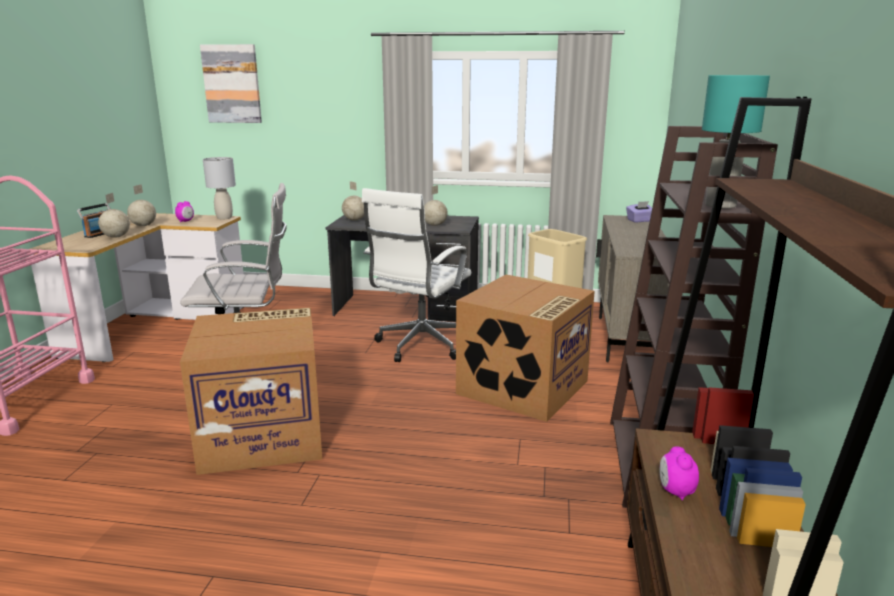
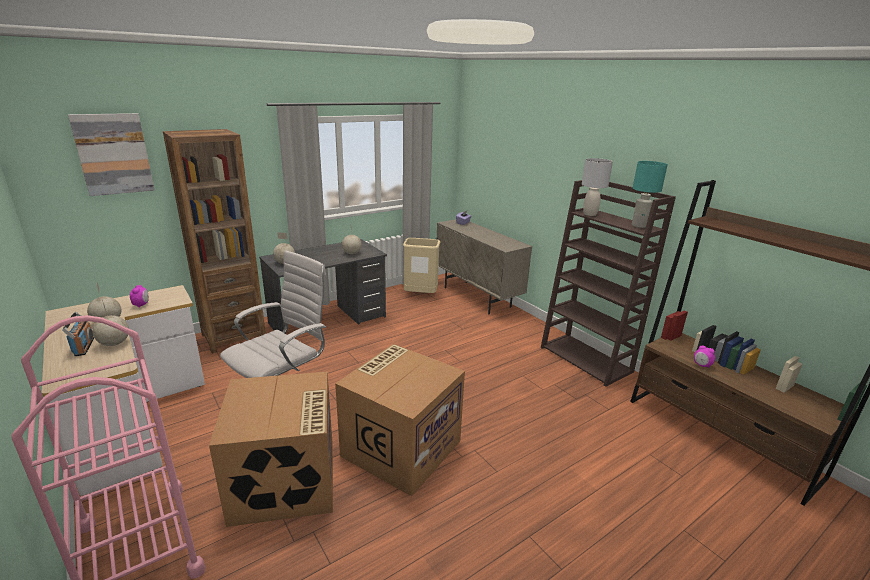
camera: 45 degrees left, 5 degrees up
(224, 218) = (173, 290): grey table lamp -> grey table lamp (590, 214)
(308, 296) = (234, 336): none -> brown bookcase
(419, 346) = (383, 344): white office chair -> none
(523, 388) = (479, 346): cardboard box -> cardboard box (286, 481)

